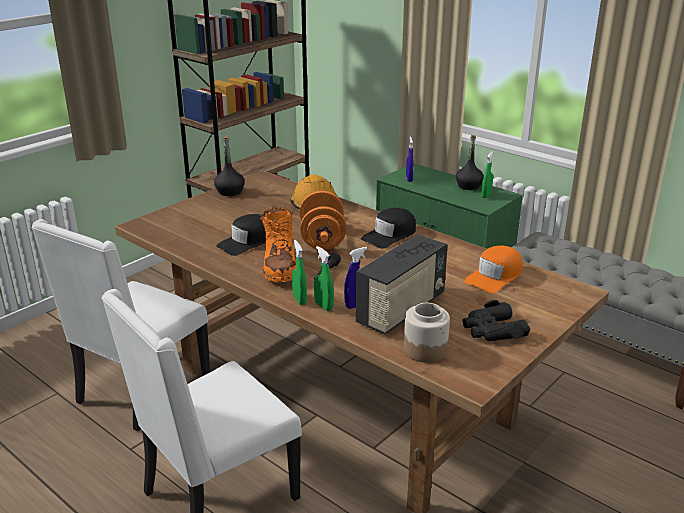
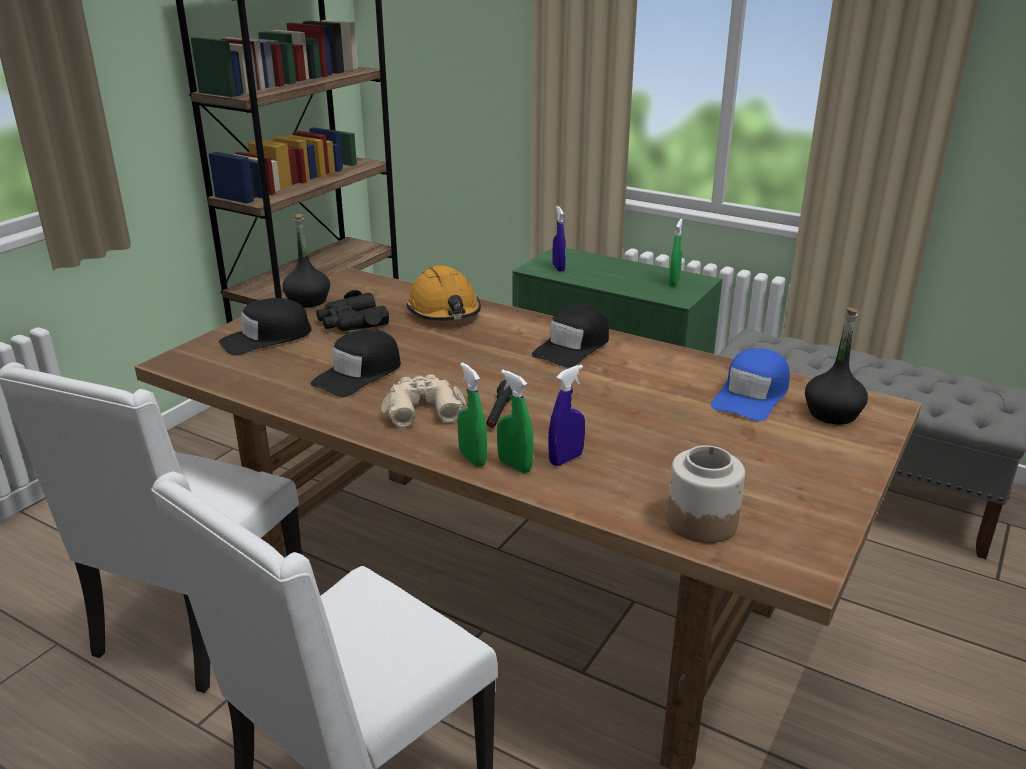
camera: 10 degrees left, 0 degrees up
(197, 214) = (266, 338): none -> black cap
(279, 266) = (422, 408): orange boot -> beige binoculars
(322, 240) = (474, 361): orange dumbbell -> none
(401, 310) = (638, 460): radio -> none
(469, 186) = (645, 272): black bottle -> black bottle (832, 413)
(492, 330) = (788, 479): black binoculars -> black binoculars (352, 322)
(494, 276) = (752, 395): orange cap -> blue cap

